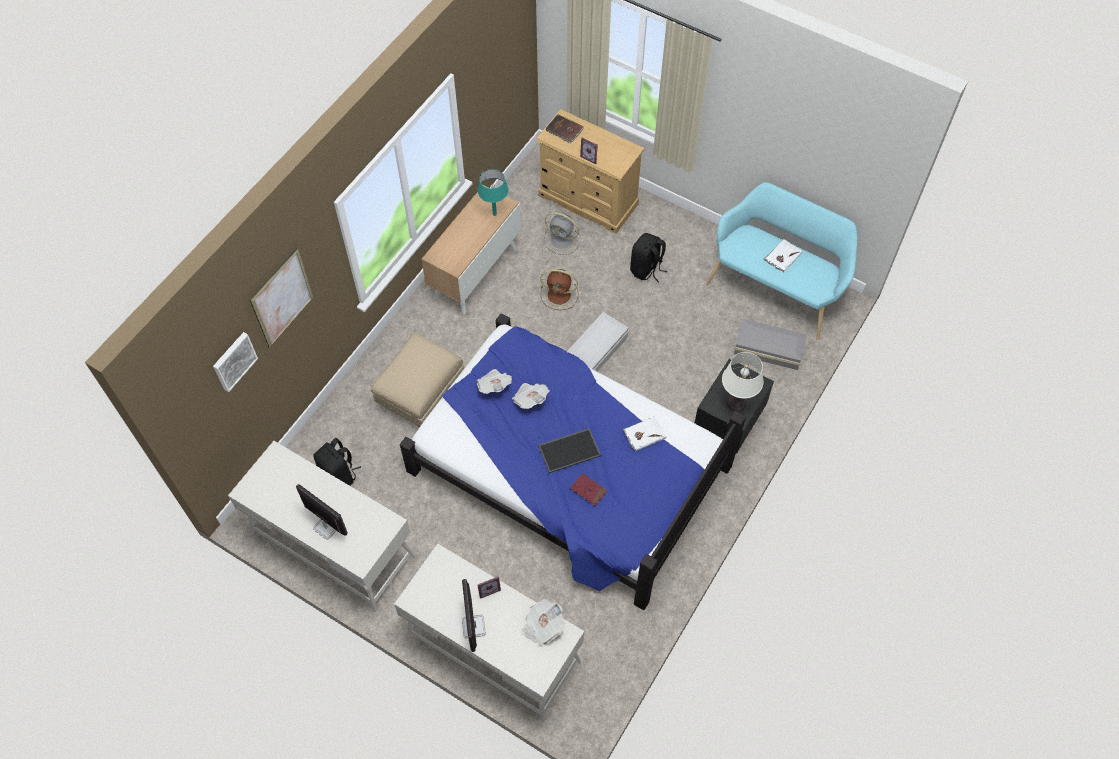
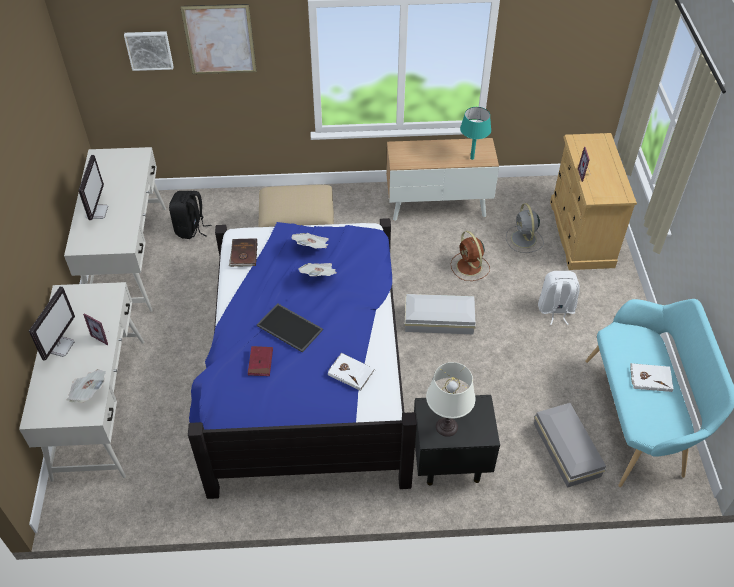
camera: 55 degrees right, 10 degrees down
(474, 627) = (60, 346): monitor -> monitor turned 150 degrees clockwise
(564, 130) = (592, 146): brown book -> brown book (243, 254)
(646, 269) = (555, 309): black backpack -> white backpack

